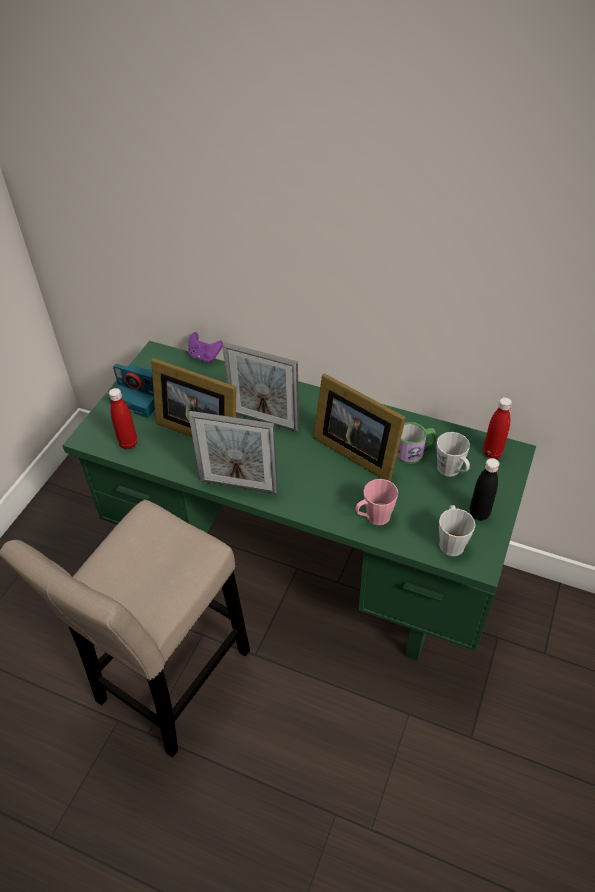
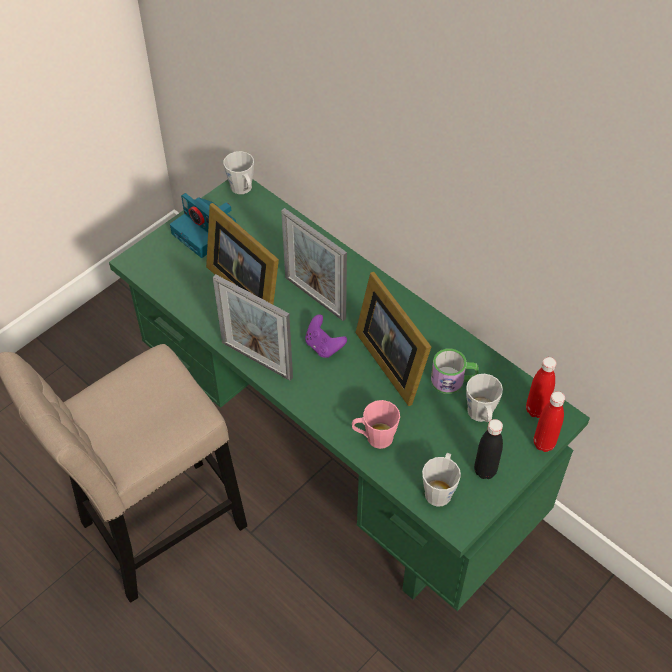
camera: 20 degrees right, 5 degrees up
(128, 443) = (171, 280): red bottle -> red bottle (544, 443)
(159, 354) = (243, 189): none -> grey mug
(205, 356) = (288, 206): purple game controller -> purple game controller (323, 346)

